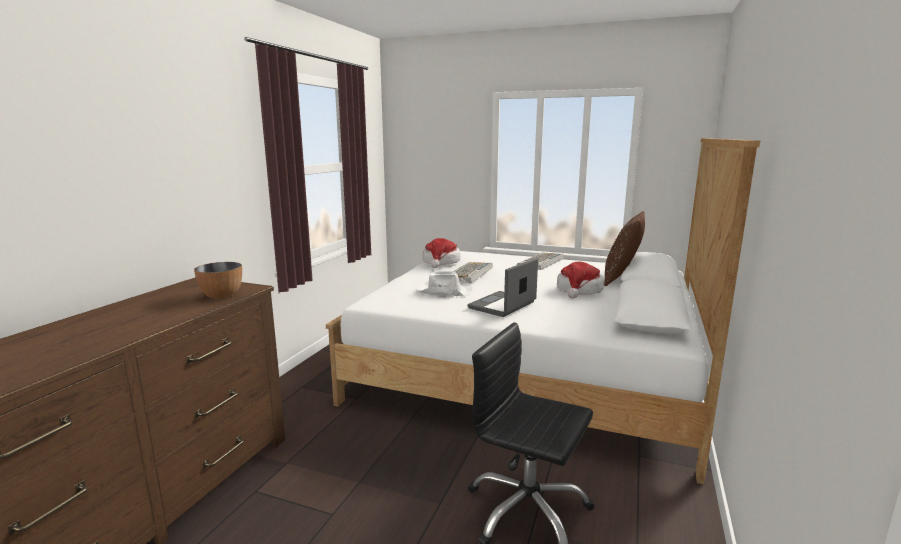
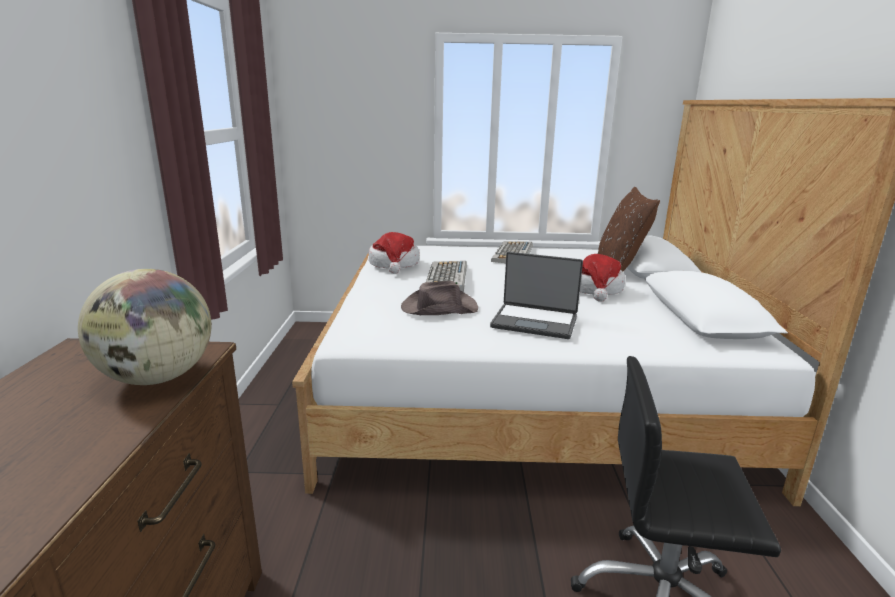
camera: 20 degrees left, 5 degrees up
(221, 296) = (157, 378): bowl -> globe
(443, 291) = (438, 308): white hat -> brown hat
(503, 305) = (535, 322): laptop -> laptop turned 90 degrees counterclockwise

